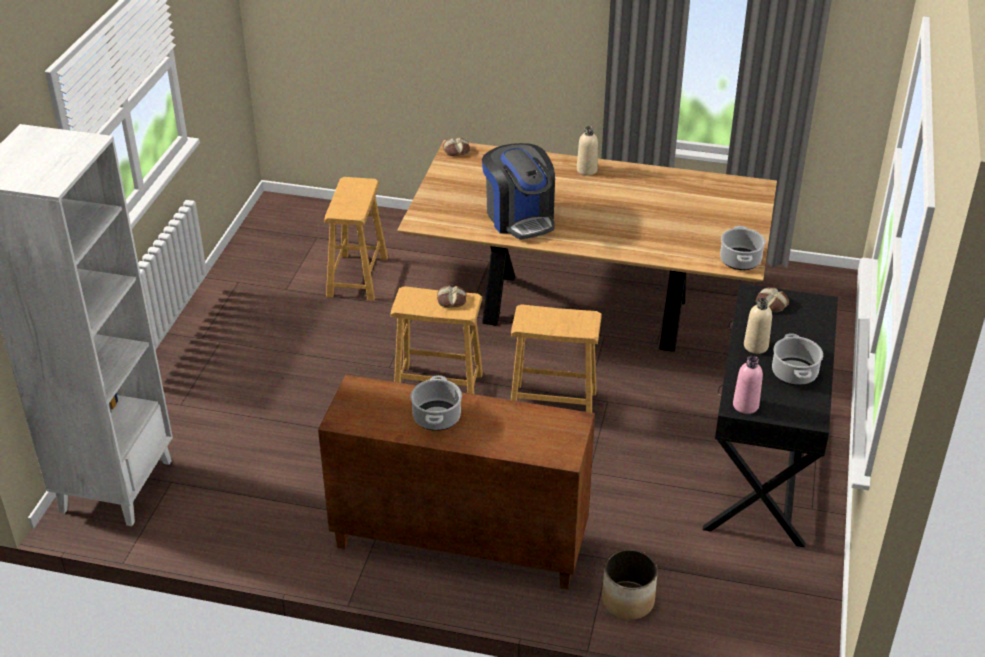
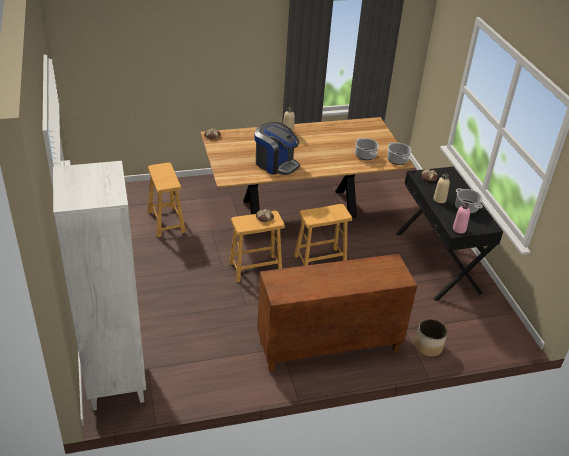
camera: 30 degrees left, 0 degrees up
(437, 418) = (327, 279): cooking pot -> cooking pot (365, 155)

